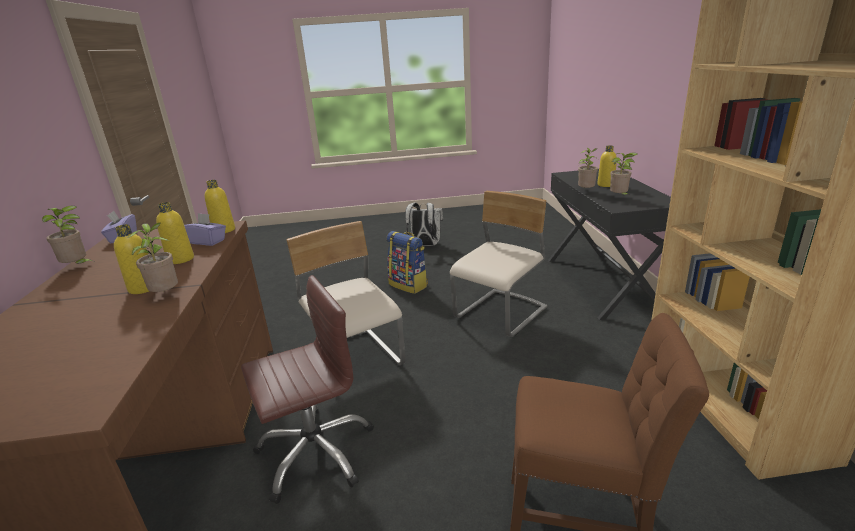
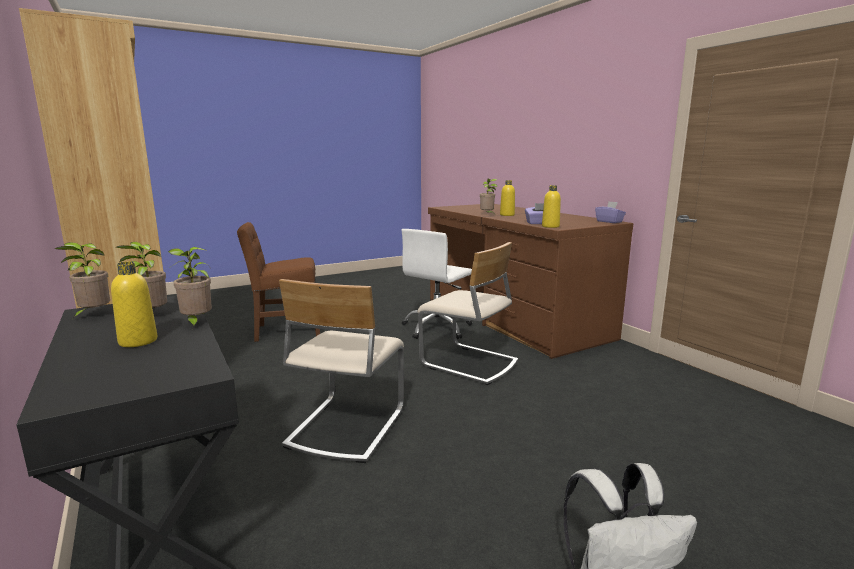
camera: 155 degrees right, 10 degrees down
(78, 267) = (575, 216): potted plant -> potted plant (93, 315)
(181, 259) = (525, 219): yellow bottle -> none
(315, 452) = (437, 328): brown office chair -> white office chair
(409, 285) = (510, 452): backpack -> none

